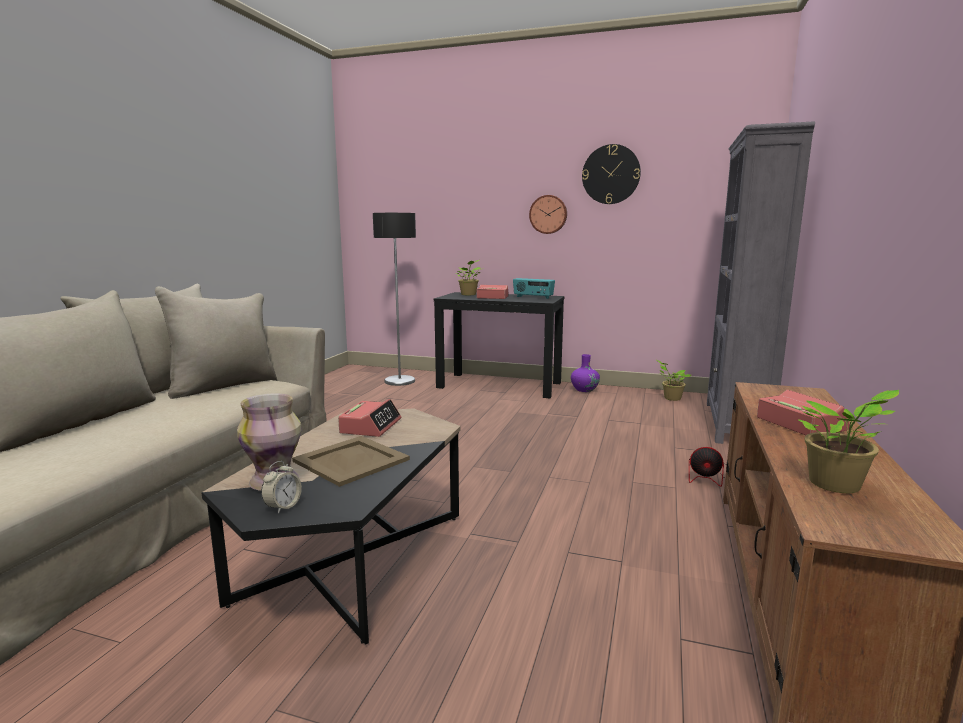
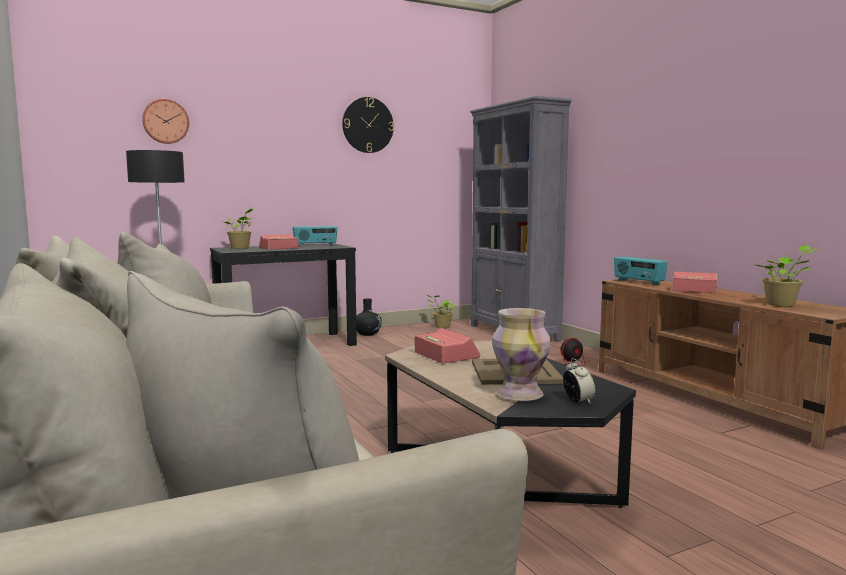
camera: 45 degrees left, 5 degrees down
(548, 214) = (311, 160): wall clock -> wall clock (165, 121)
(584, 389) = (367, 334): purple vase -> black vase
(771, 394) = (638, 282): none -> radio

